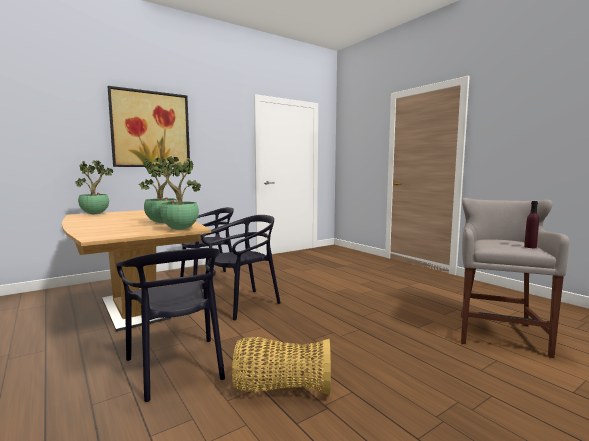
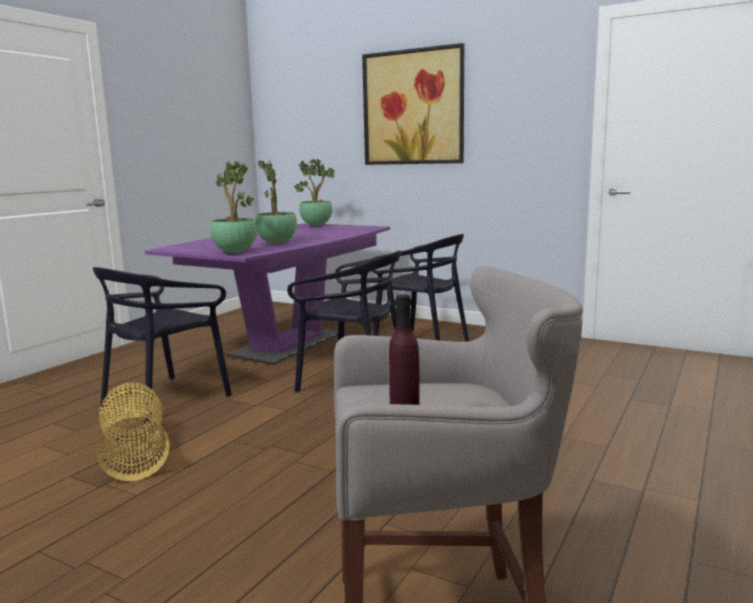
camera: 65 degrees right, 5 degrees up
(134, 309) = (287, 345): brown dining table -> purple dining table

